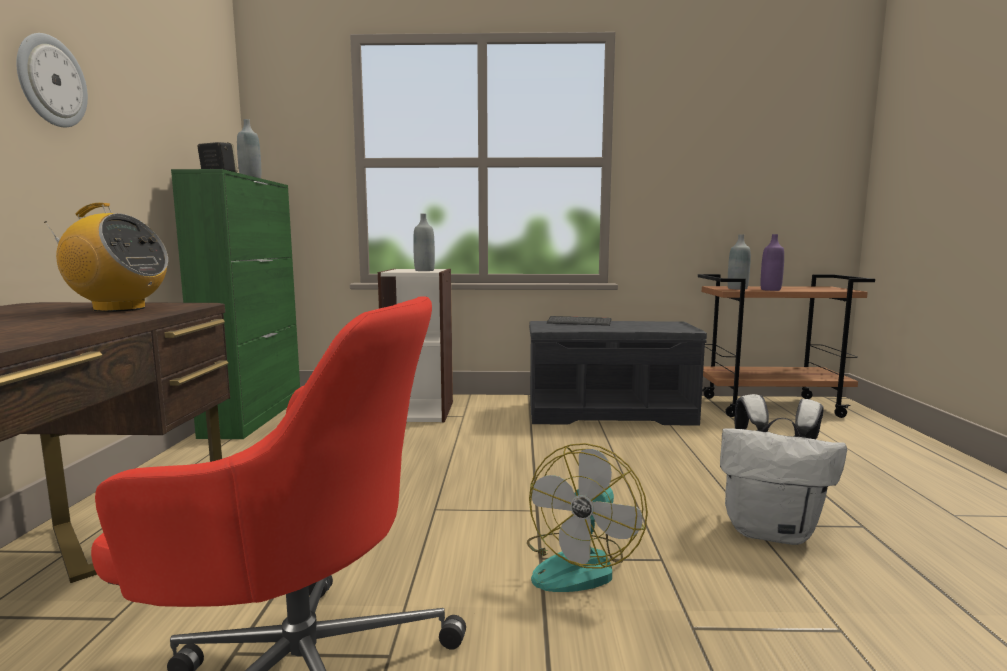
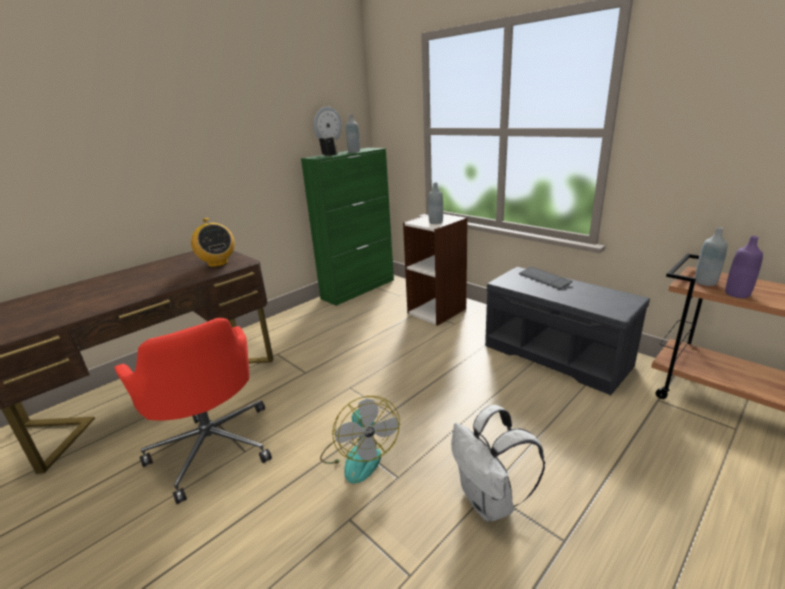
camera: 45 degrees right, 15 degrees up
(51, 81) = (226, 136): wall clock -> wall clock (327, 125)
(580, 564) = (359, 455): fan -> fan turned 90 degrees counterclockwise

